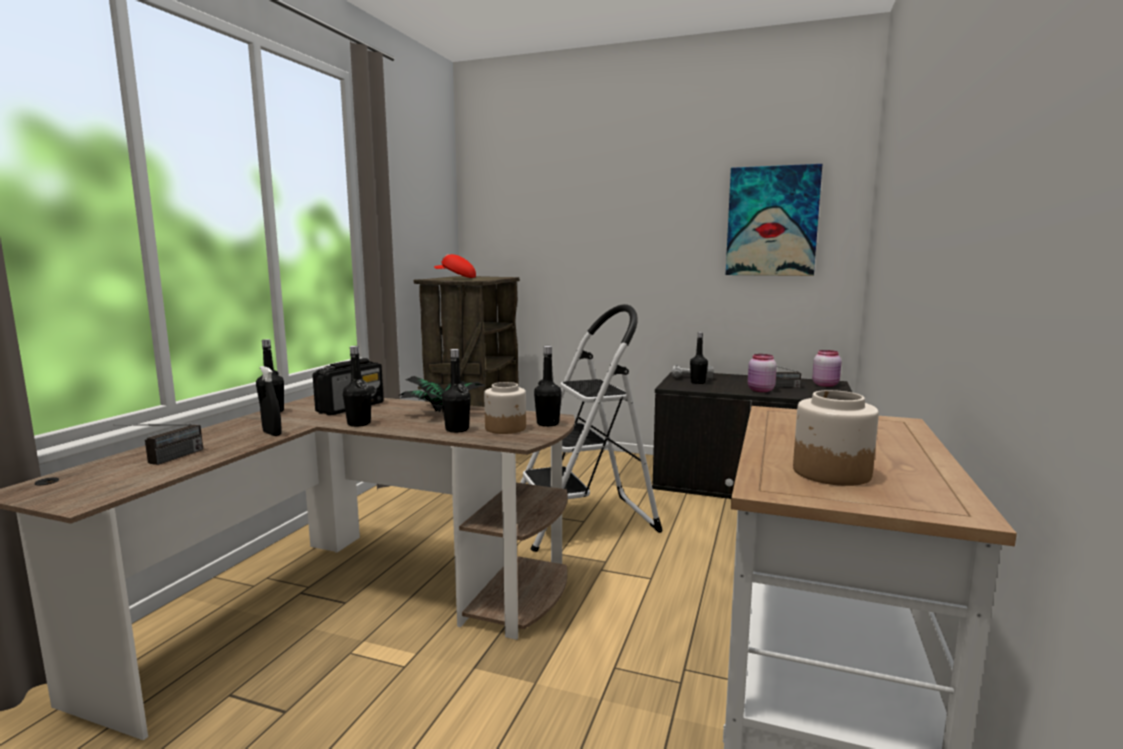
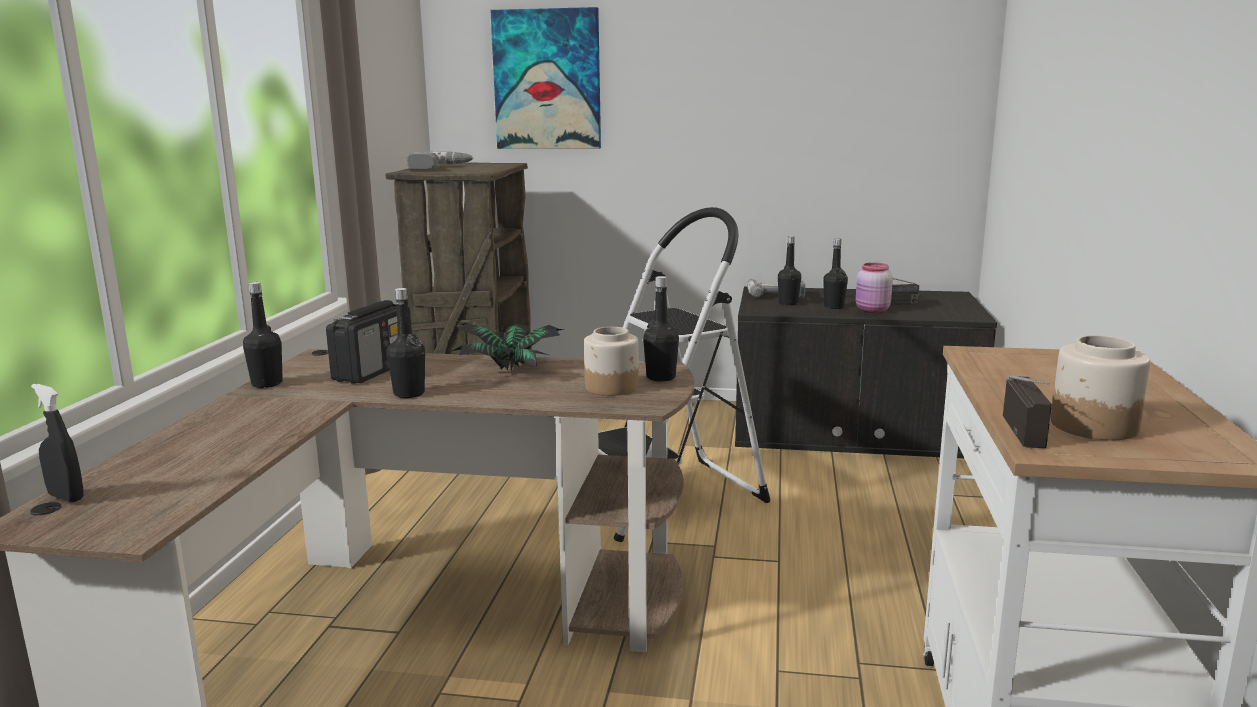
camera: 10 degrees left, 5 degrees up
(164, 460) = (186, 466): radio -> radio (1032, 440)
(272, 434) = (300, 416): black spray bottle -> black spray bottle (66, 497)
(455, 277) = (440, 167): red cap -> power drill
(457, 429) = (550, 393): black bottle -> black bottle (834, 307)
(772, 221) = (874, 83): picture -> picture (547, 80)
(826, 385) = (947, 298): pink jar -> none

